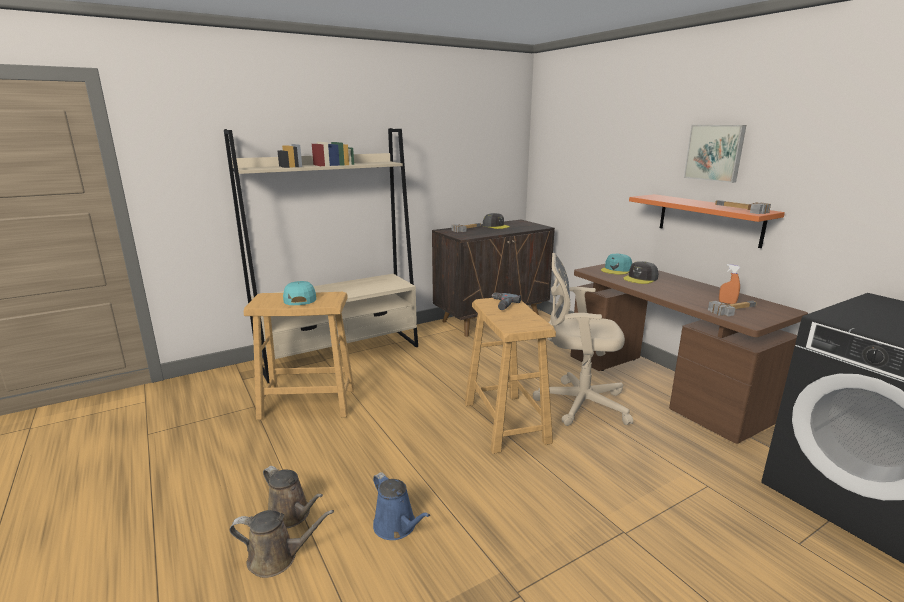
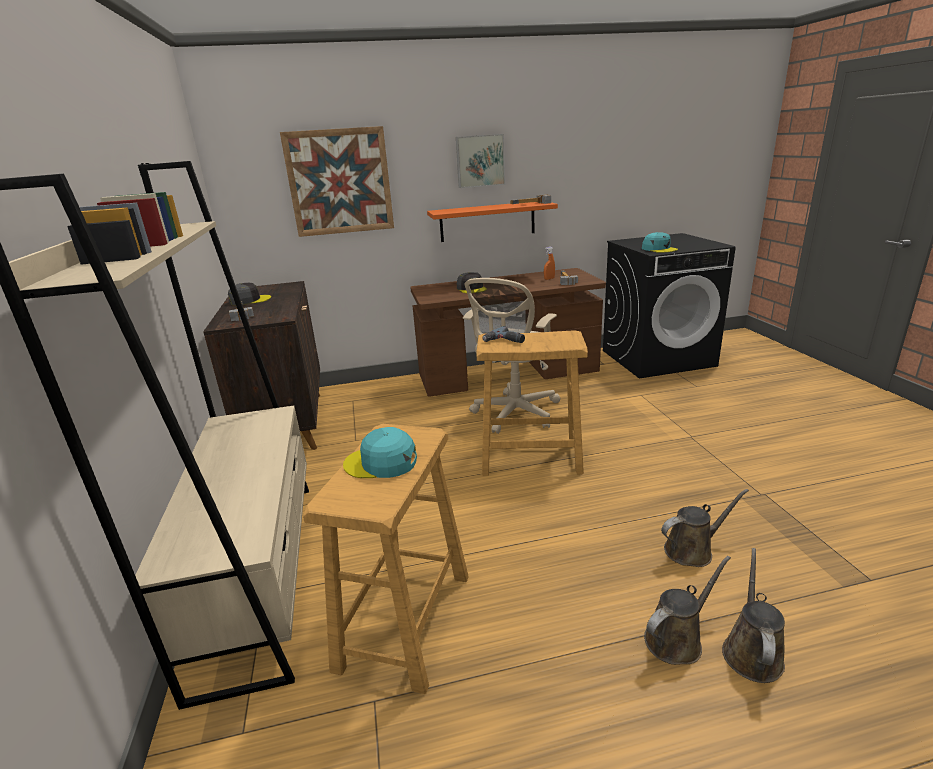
camera: 70 degrees left, 5 degrees up
(397, 526) = (692, 550): blue watering can -> brown watering can
(596, 155) = (339, 182): none -> picture
(616, 270) = (438, 291): turquoise cap -> turquoise cap (659, 249)

